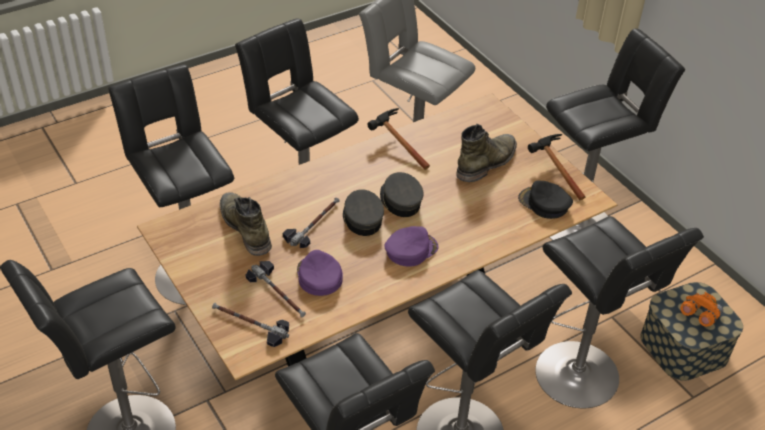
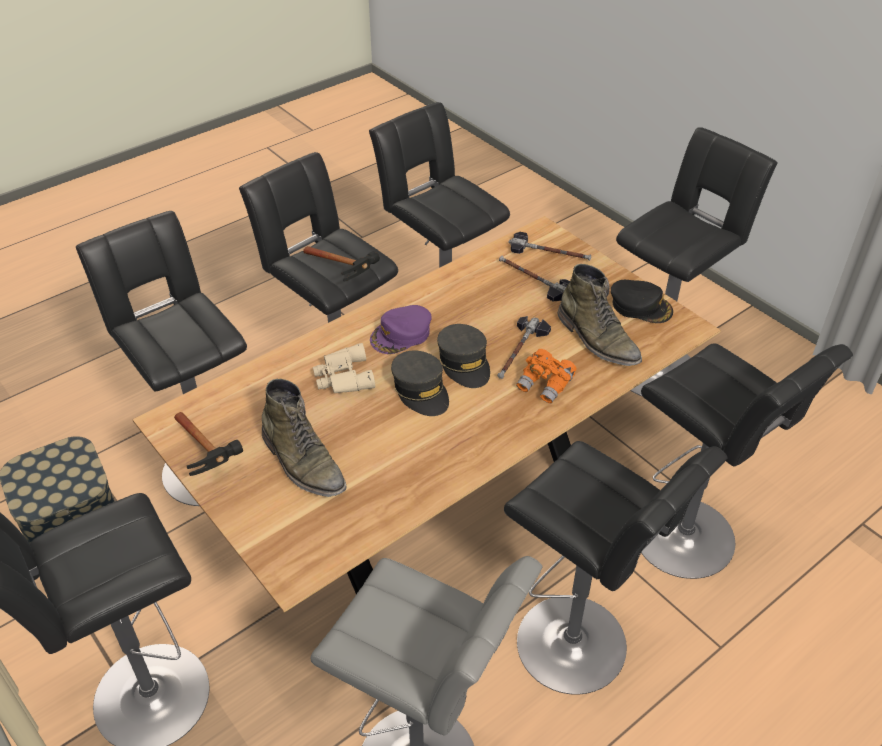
camera: 175 degrees right, 0 degrees up
(318, 277) = (496, 298): purple cap -> none
(395, 146) = (439, 475): hammer -> hammer (345, 275)
(461, 218) = (342, 377): none -> beige binoculars
(487, 162) = (303, 462): green boot -> green boot turned 75 degrees counterclockwise
(544, 203) = (232, 408): black cap -> black cap (640, 306)
(699, 315) = (50, 475): orange binoculars -> orange binoculars (545, 385)

